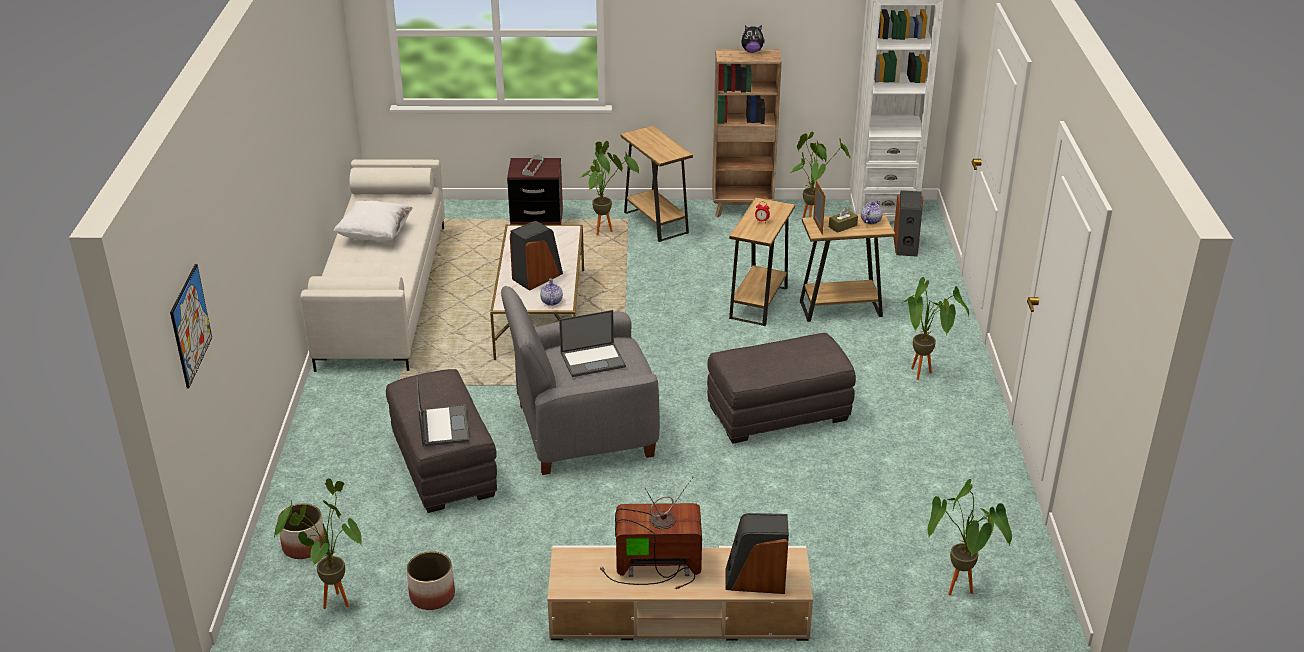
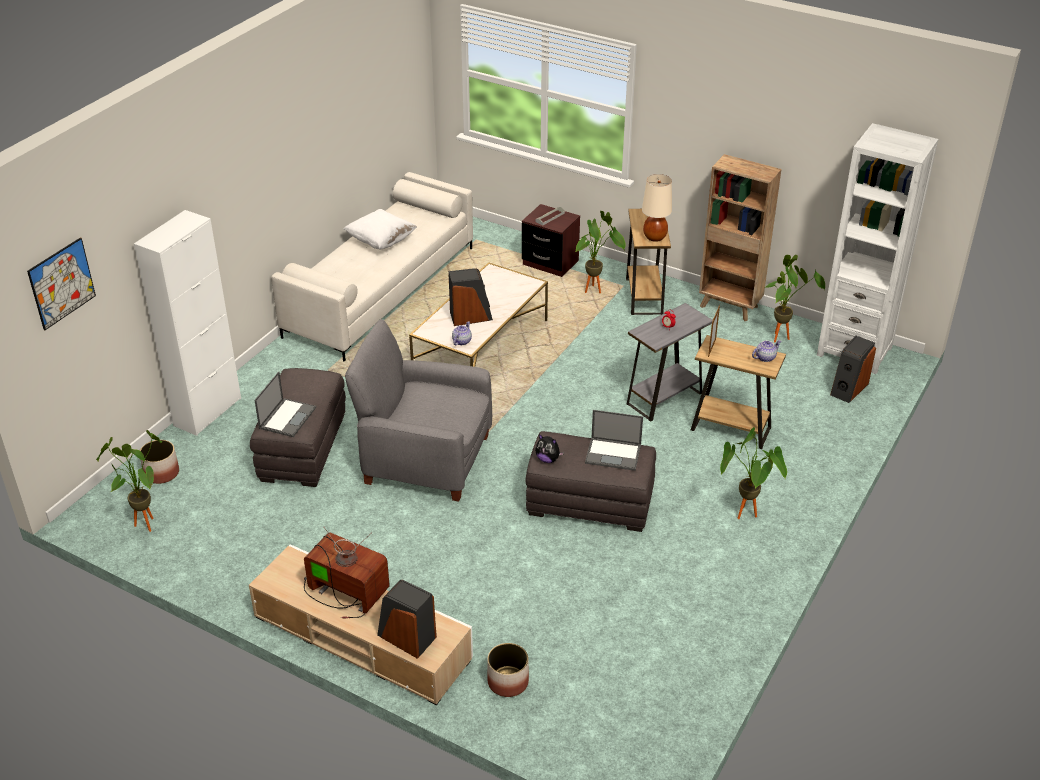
camera: 30 degrees right, 5 degrees up
(298, 468) = (207, 412): none -> white cabinet
(432, 596) = (209, 547): planter -> planter (507, 682)
(593, 359) = (434, 403): laptop -> laptop (614, 454)
(671, 151) = (655, 237): none -> beige table lamp
(752, 51) = (754, 164): plush toy -> plush toy (548, 459)
(758, 303) = (664, 398): brown side table -> grey side table
(842, 226) = (734, 354): brown tissue box -> none
(958, 594) = (591, 723): potted plant -> none

